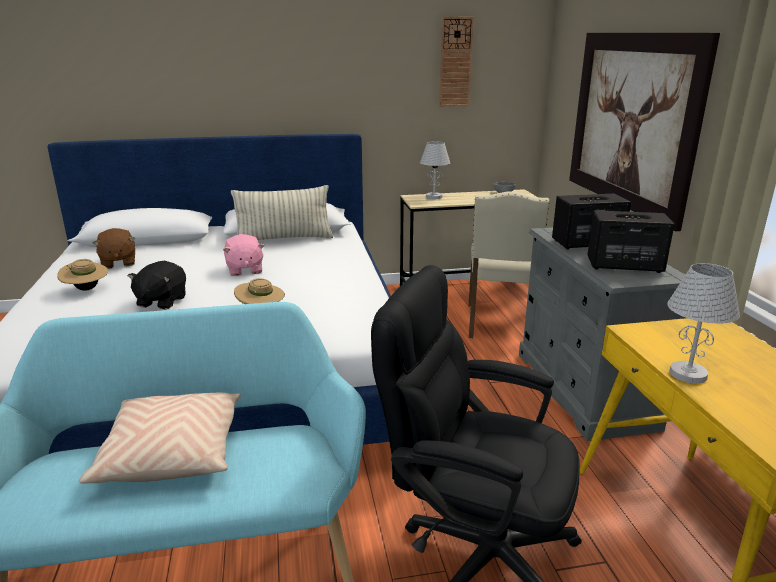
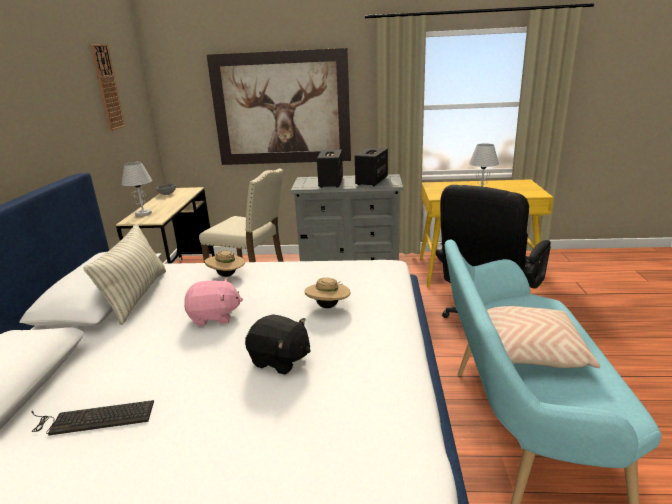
camera: 75 degrees left, 0 degrees up
(86, 289) = (190, 432): beige hat -> beige hat (227, 275)
(118, 263) = (91, 418): brown plush toy -> keyboard

